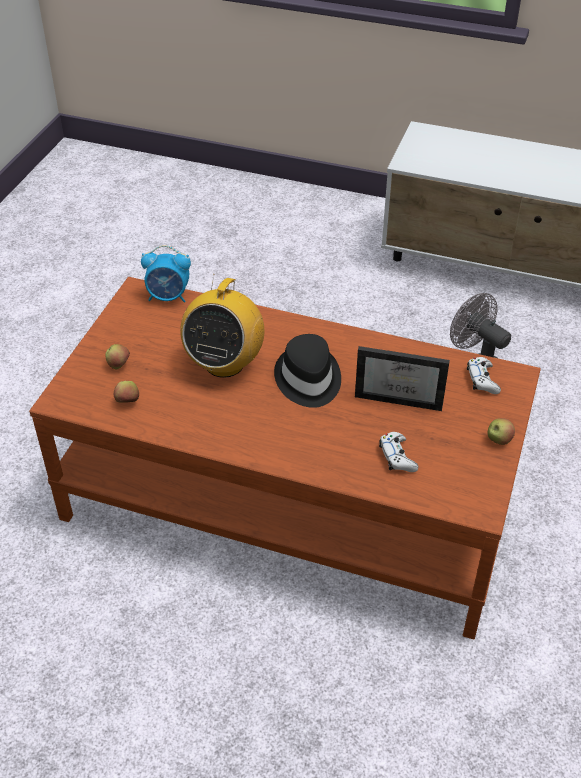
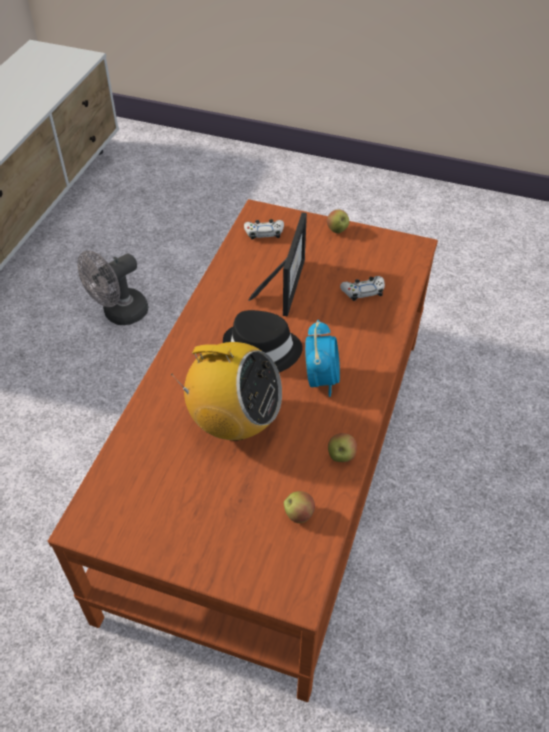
camera: 90 degrees left, 5 degrees up
(119, 365) = (233, 531): apple -> apple (341, 456)
(168, 297) = (104, 487): alarm clock -> alarm clock (321, 379)

